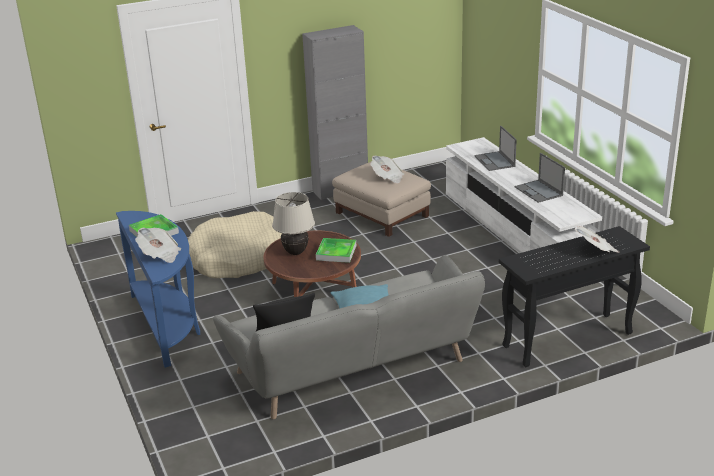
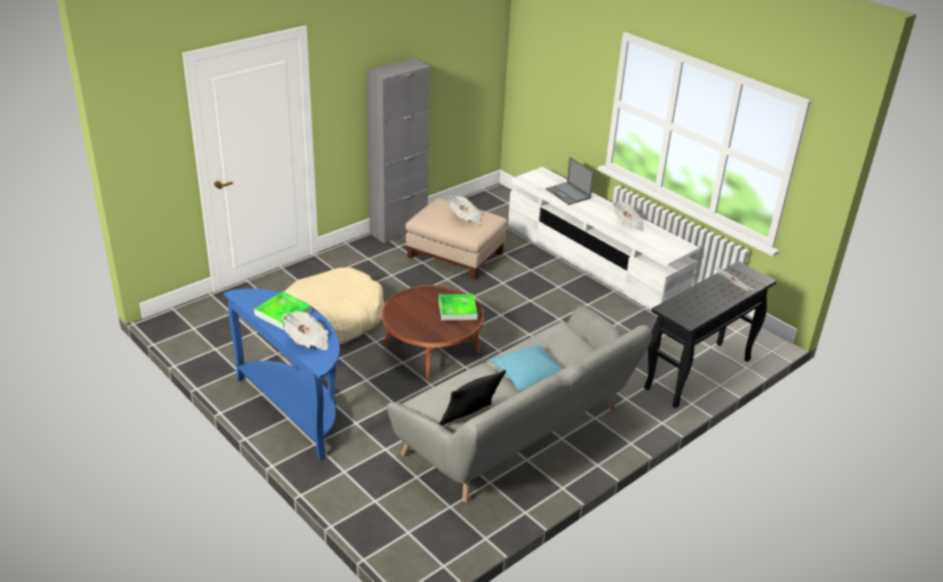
camera: 20 degrees left, 5 degrees up
(295, 252) = (414, 313): beige table lamp -> none
(539, 191) = (628, 225): laptop -> newspaper

